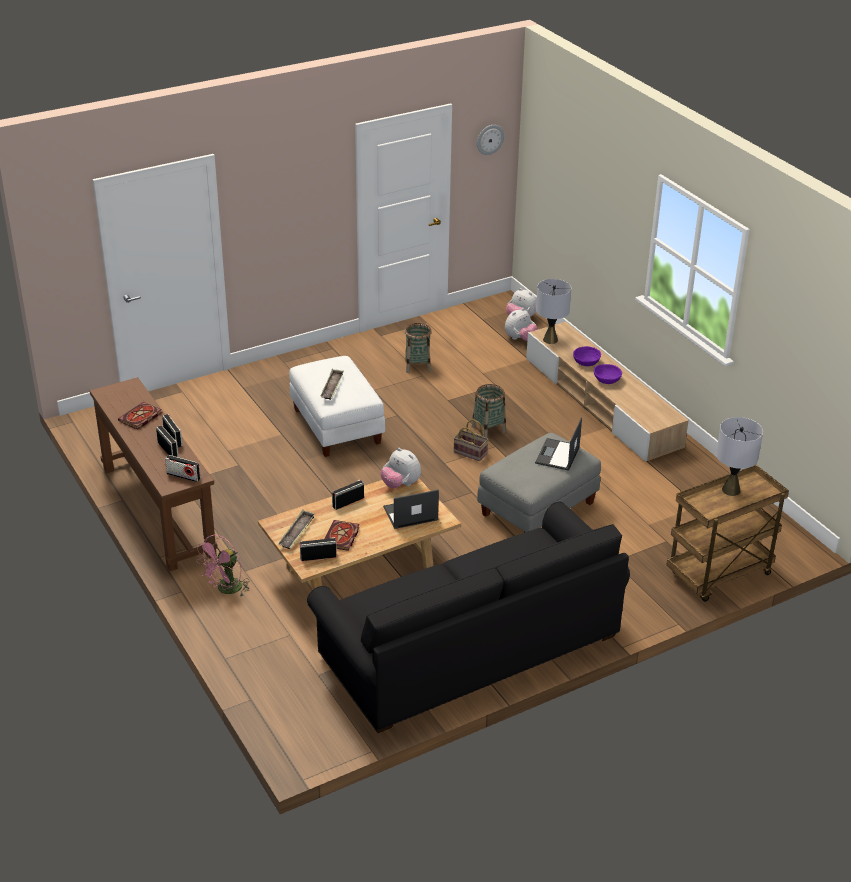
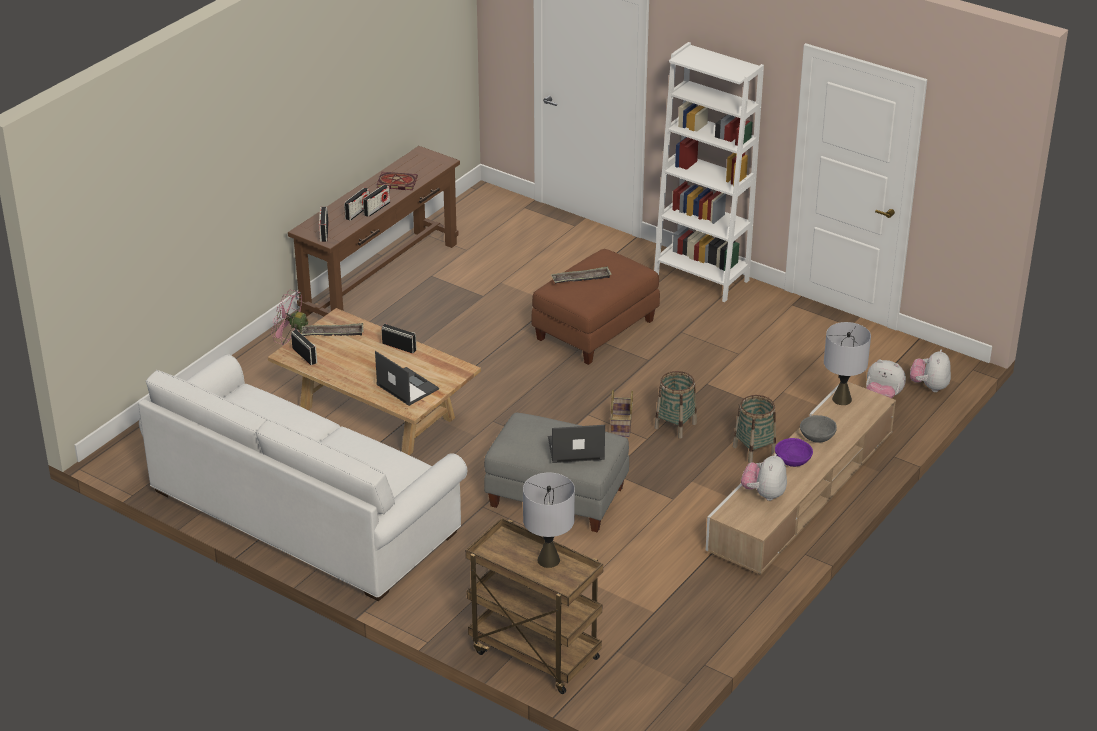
camera: 65 degrees right, 0 degrees up
(312, 360) = (701, 278): none -> white bookcase
(335, 426) = (595, 329): white ottoman -> brown ottoman
(341, 537) = (342, 359): book -> none
(400, 484) = (450, 368): plush toy -> plush toy (764, 494)
(417, 366) = (754, 345): basket -> basket (754, 450)
(470, 647) = (302, 512): black sofa -> white sofa
(489, 139) = (973, 150): wall clock -> none
(586, 362) = (817, 437): purple bowl -> grey bowl

